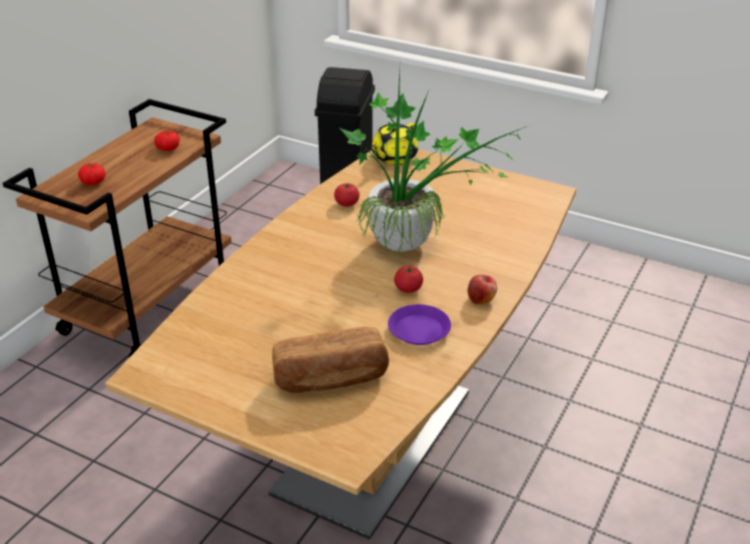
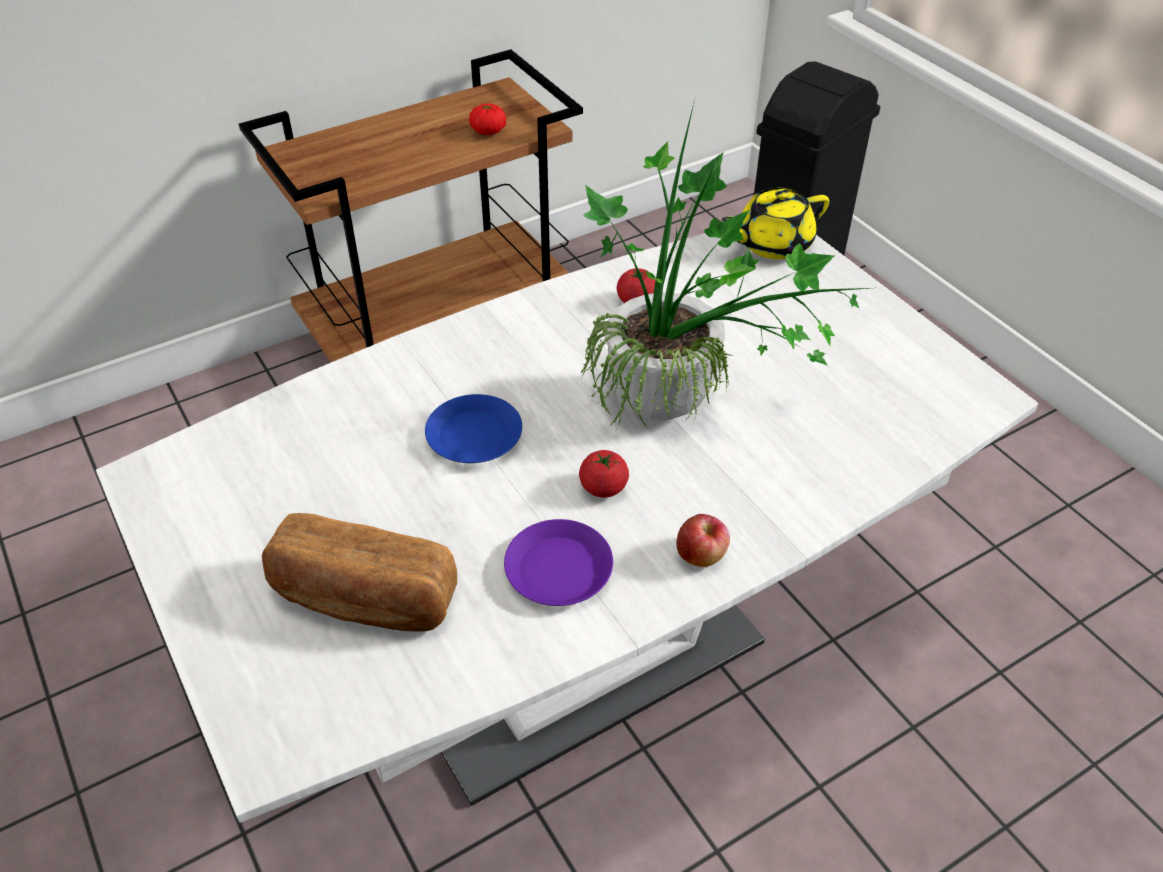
camera: 30 degrees right, 10 degrees up
(93, 182) = (358, 154): tomato -> none
(319, 291) = (474, 437): none -> blue plate
(374, 442) = (581, 658): brown dining table -> white dining table

